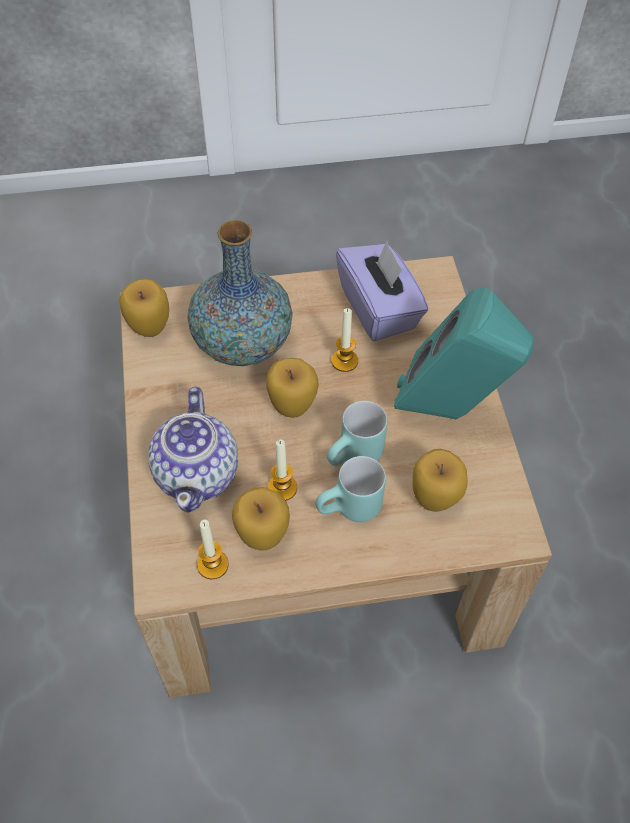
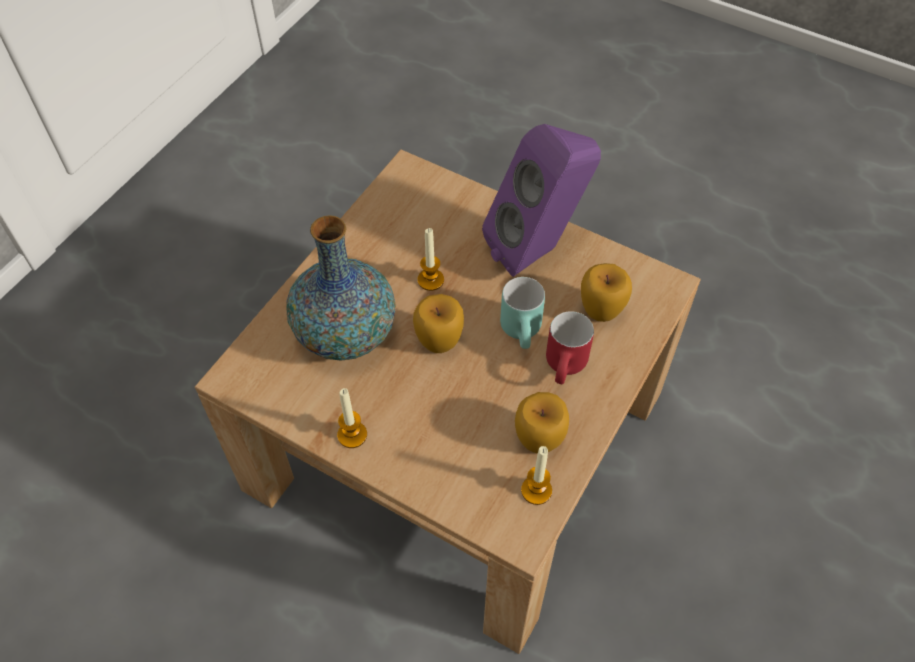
camera: 50 degrees left, 0 degrees up
(149, 327) = (258, 388): apple -> none
(198, 473) = (442, 446): teapot -> none
(282, 488) = (508, 398): candle -> candle (352, 435)
(350, 511) = (567, 368): turquoise mug -> red mug
(379, 309) = (404, 225): purple tissue box -> none
(450, 411) = (538, 249): turquoise speaker -> purple speaker

